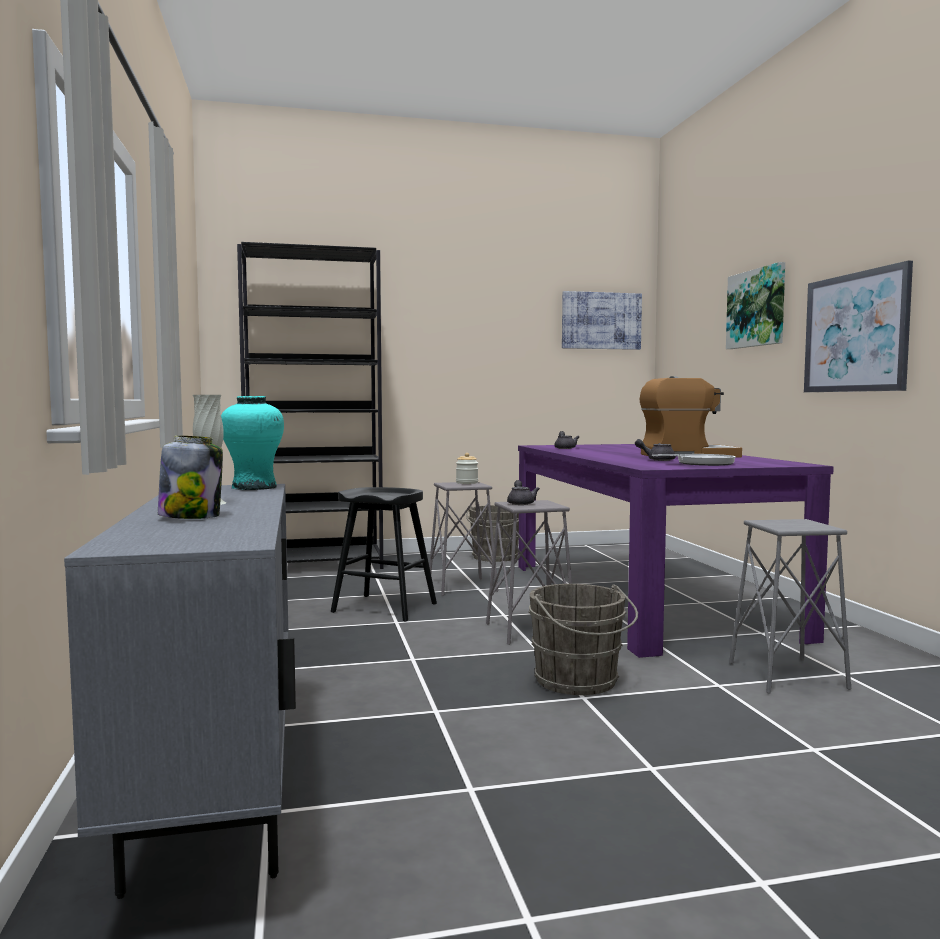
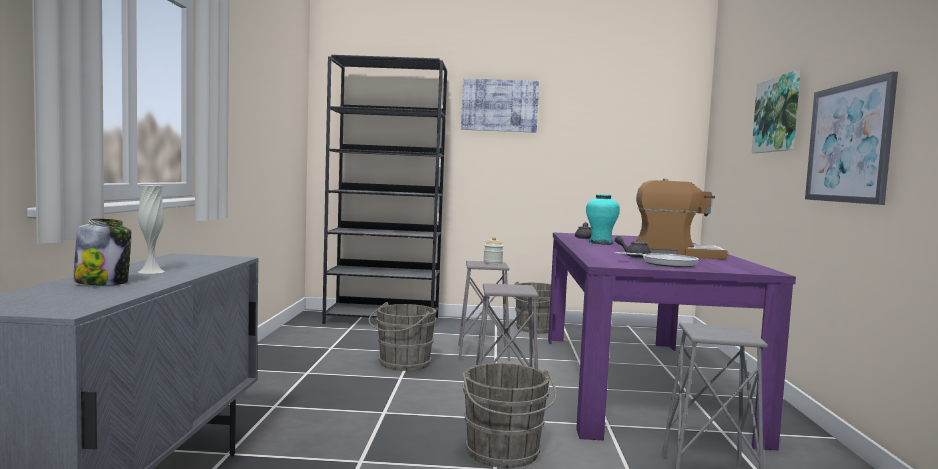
camera: 15 degrees right, 0 degrees up
(254, 487) = (224, 259): turquoise vase -> turquoise vase (601, 243)
(384, 608) = (402, 364): black stool -> grey bucket
(521, 503) = (502, 286): grey teapot -> none
(601, 321) = (653, 122): picture -> picture (499, 105)

